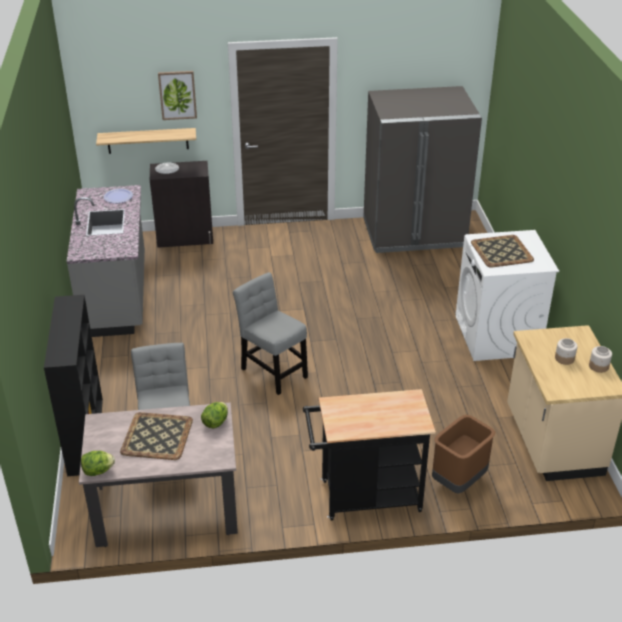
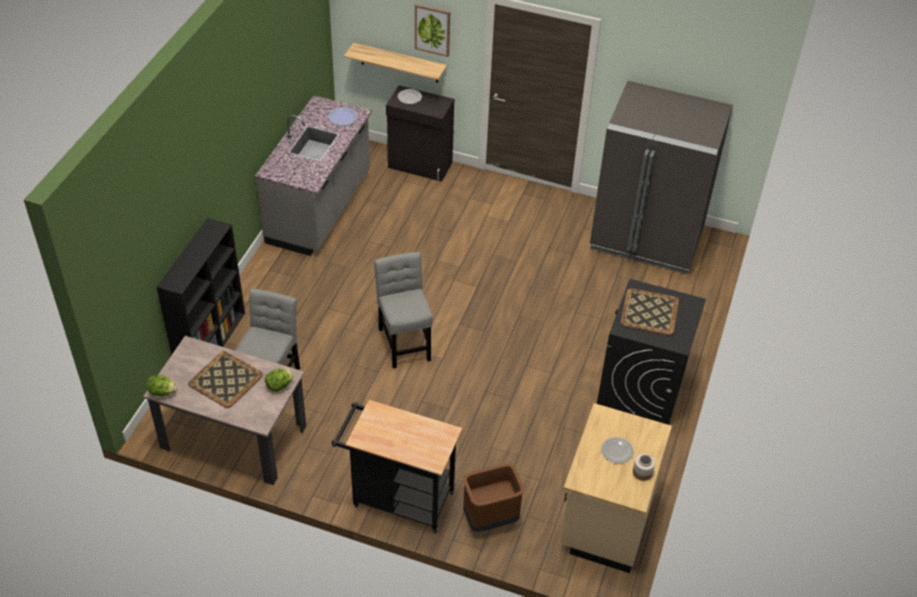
camera: 25 degrees right, 10 degrees up
(497, 336) = (641, 387): white washing machine -> black washing machine
(564, 358) = (616, 451): jar -> plate

